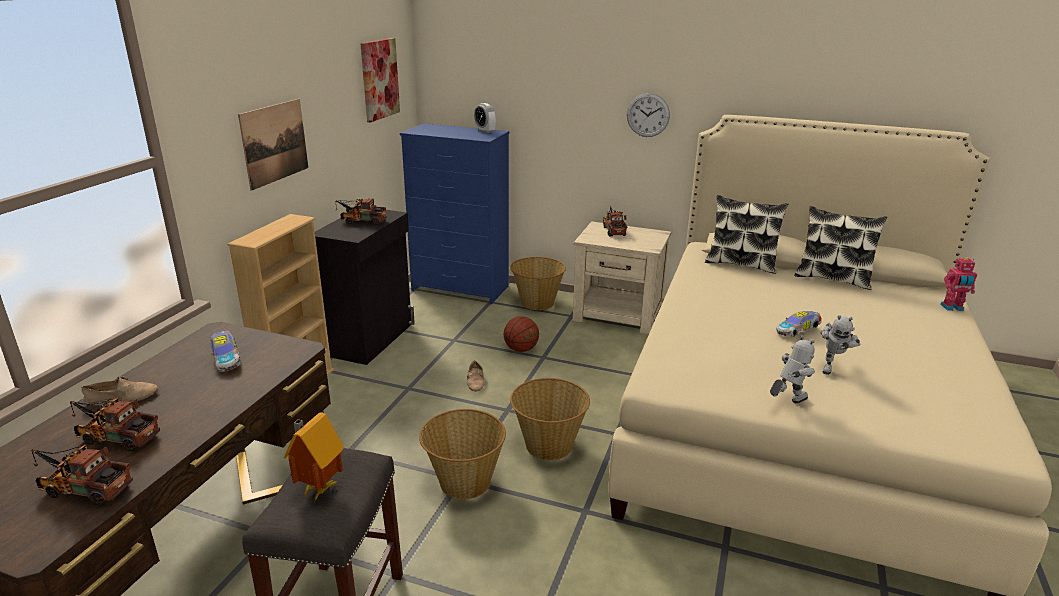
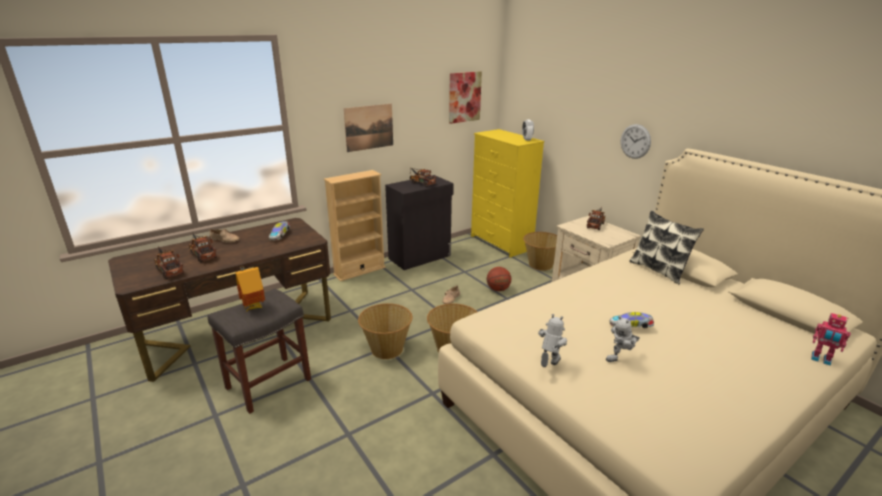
camera: 35 degrees right, 0 degrees up
(460, 289) = (501, 243): blue dresser -> yellow dresser
(787, 402) = (548, 366): toy robot -> toy robot turned 60 degrees counterclockwise
(832, 278) = (728, 302): pillow -> none

